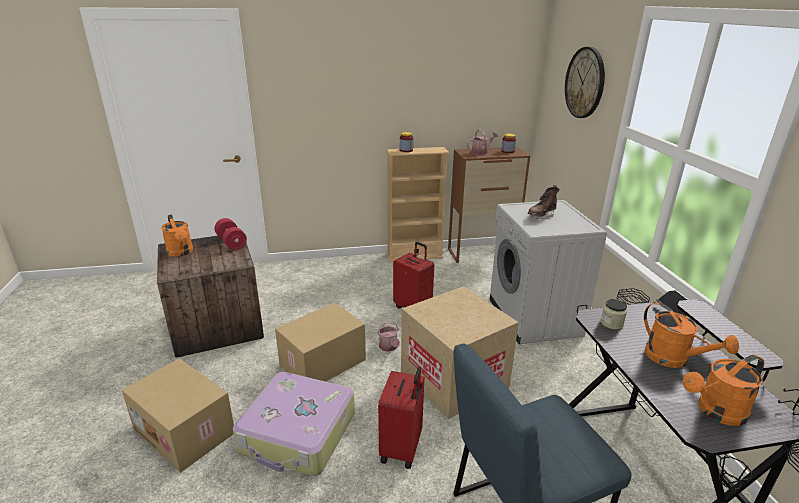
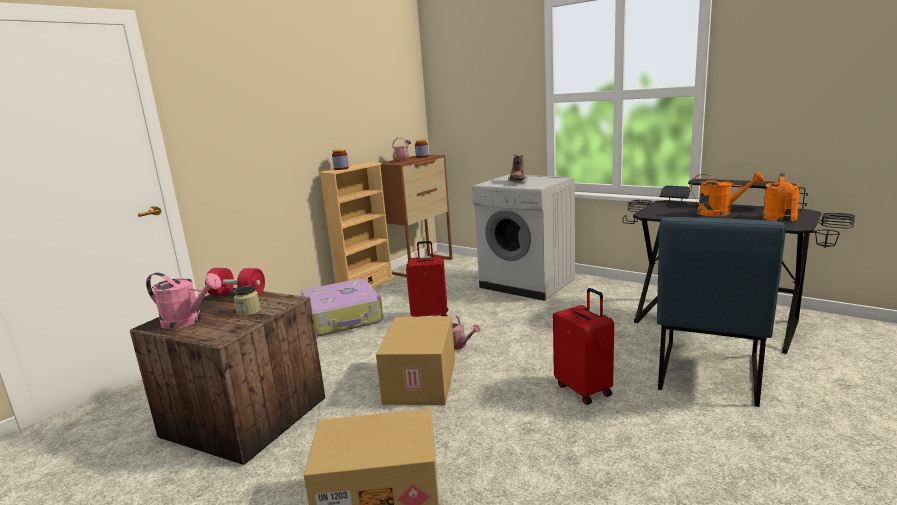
camera: 40 degrees left, 10 degrees down
(181, 252) = (188, 321): orange watering can -> pink watering can
(298, 433) = (493, 431): suitcase -> suitcase (343, 318)
(454, 379) = (541, 337): cardboard box -> none
(585, 83) = (489, 75): wall clock -> none
(611, 323) = (661, 213): jar -> jar (249, 312)

